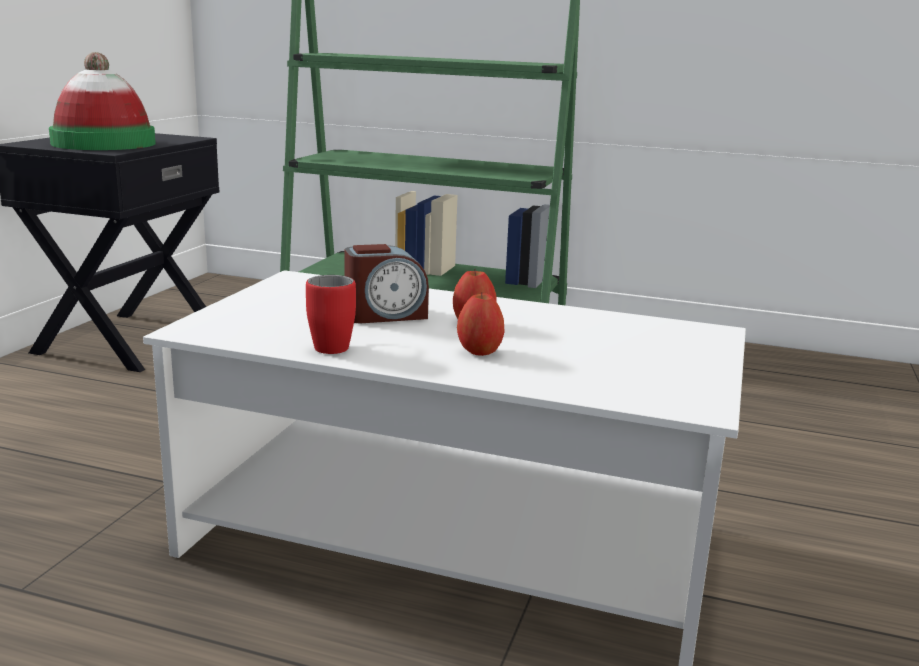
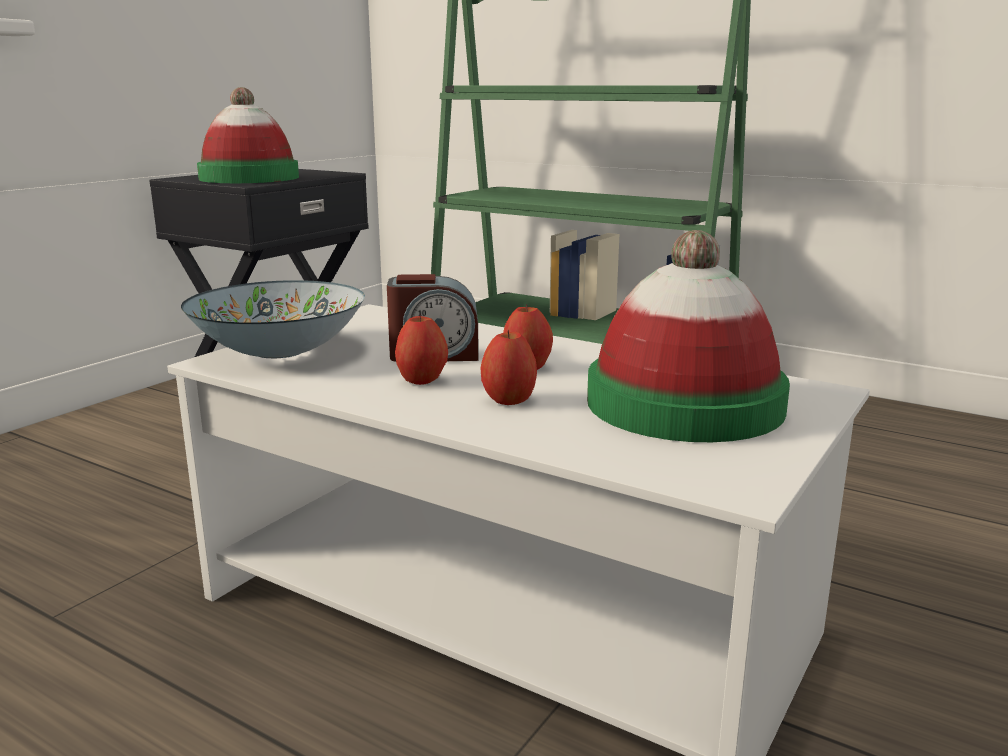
camera: 15 degrees right, 0 degrees up
(241, 319) = (280, 352): none -> bowl
(336, 344) = (353, 383): red mug -> none
(393, 338) = (422, 380): none -> apple
(619, 347) = (684, 404): none -> hat

